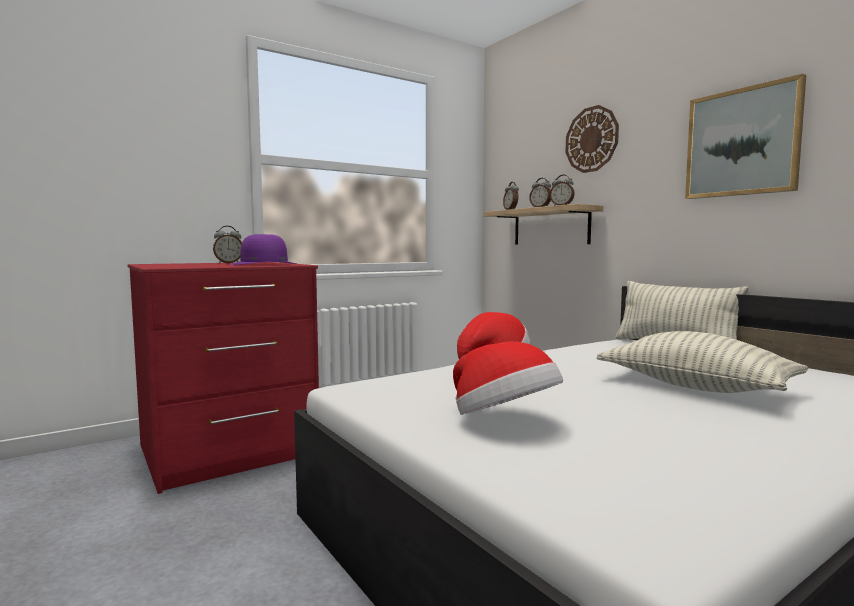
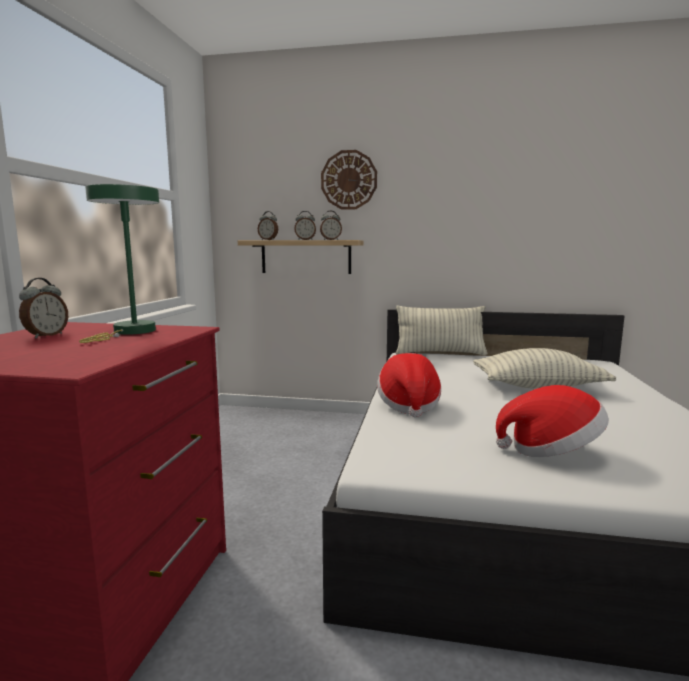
camera: 45 degrees left, 5 degrees up
(264, 264) = (130, 332): purple hat -> green table lamp
(742, 142) = (480, 202): picture -> none

